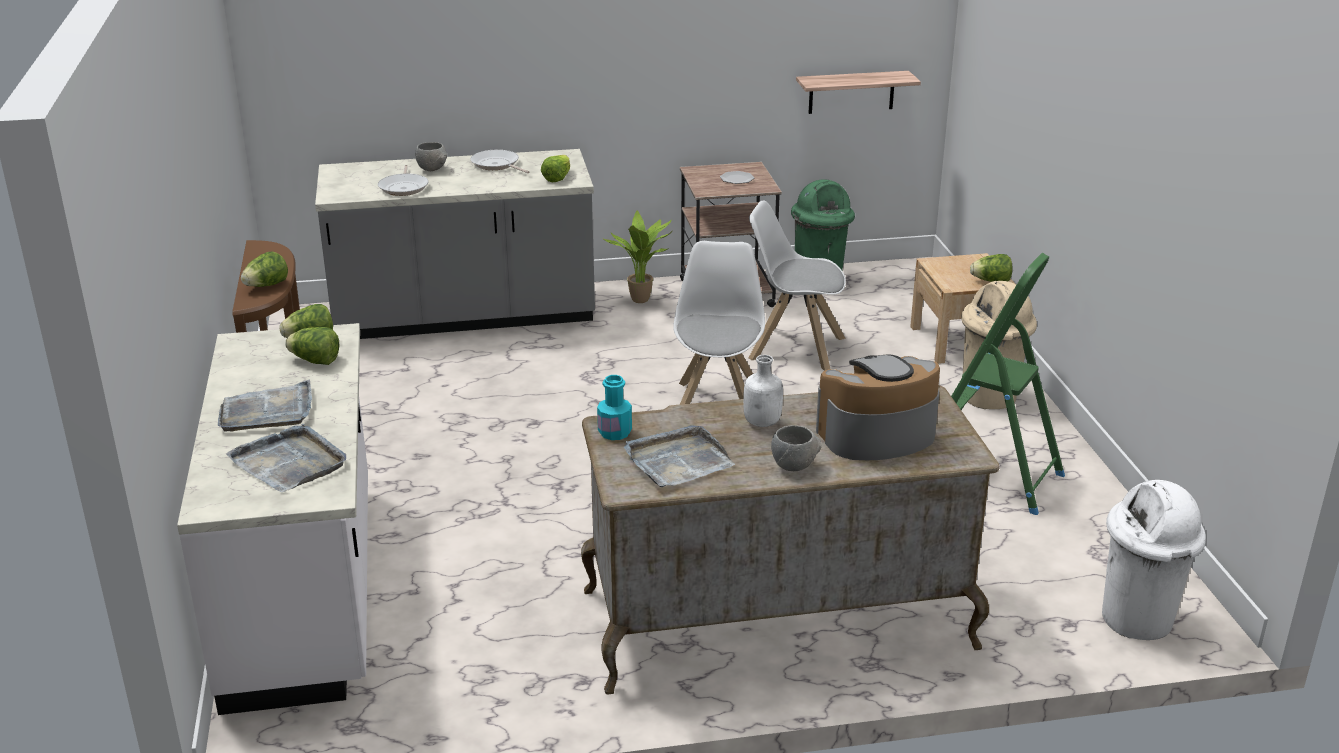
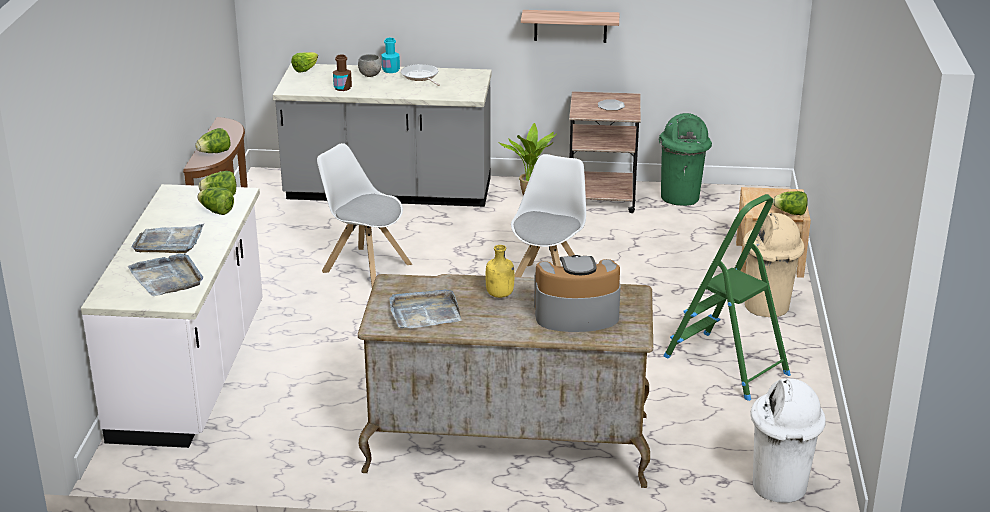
camera: 15 degrees right, 0 degrees up
(404, 187) = (342, 88): frying pan -> brown bottle
(557, 178) = (460, 92): lettuce -> lettuce (305, 69)
(615, 432) = (392, 287): turquoise bottle -> turquoise bottle (391, 70)
(763, 423) = (500, 295): white bottle -> yellow bottle
(794, 348) = (631, 248): chair -> chair (365, 267)
(794, 467) = (502, 328): grey bowl -> none
(851, 92) = (719, 43): shelf -> shelf (570, 26)

